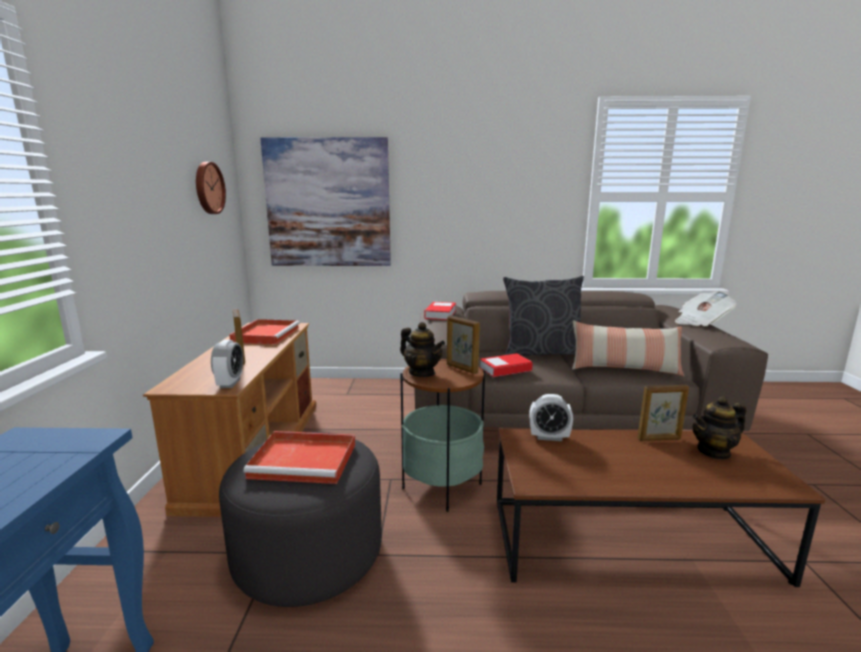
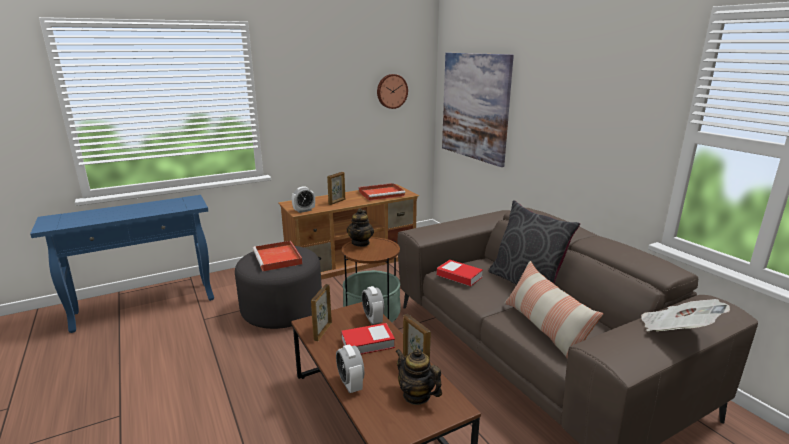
camera: 60 degrees right, 5 degrees up
(440, 314) = (481, 218): book -> book (367, 343)
(461, 369) = (383, 251): picture frame -> picture frame (322, 331)
(690, 483) = (350, 384): none -> alarm clock

